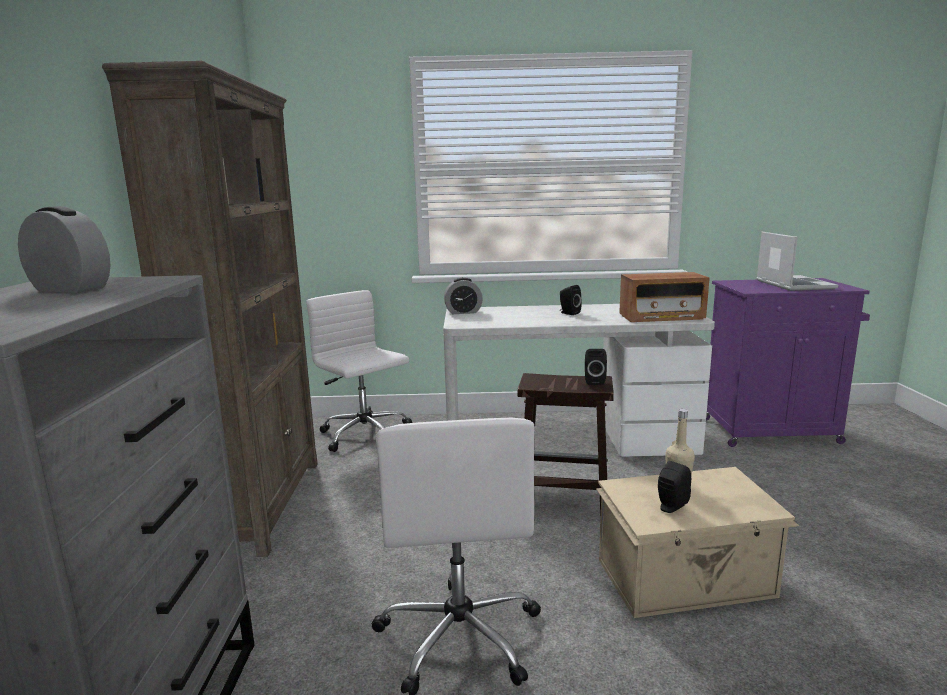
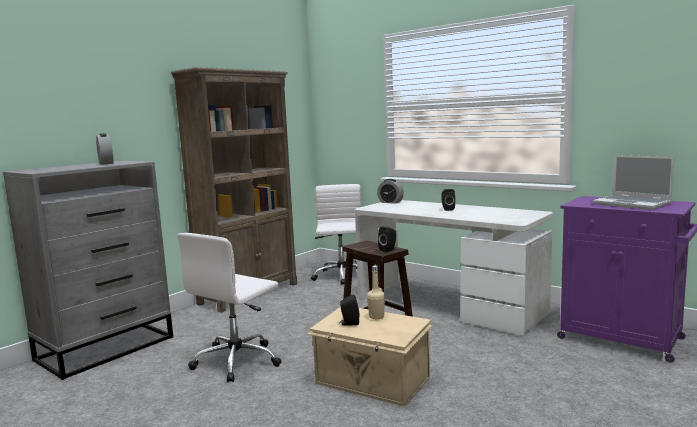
camera: 40 degrees right, 5 degrees down
(661, 317) = (497, 218): radio -> none
(792, 284) = (633, 204): laptop -> laptop turned 105 degrees clockwise

